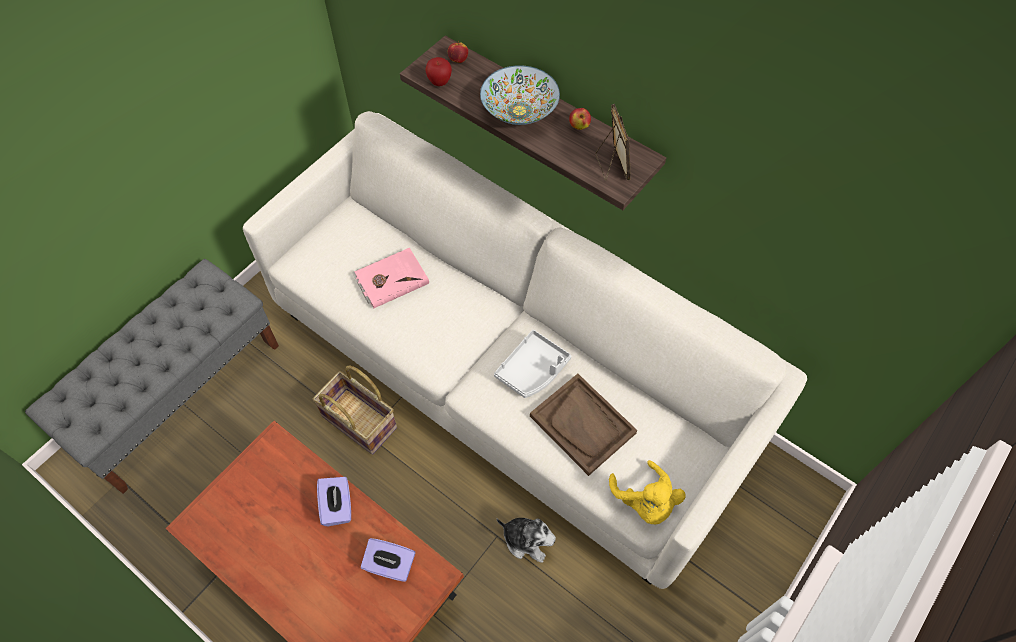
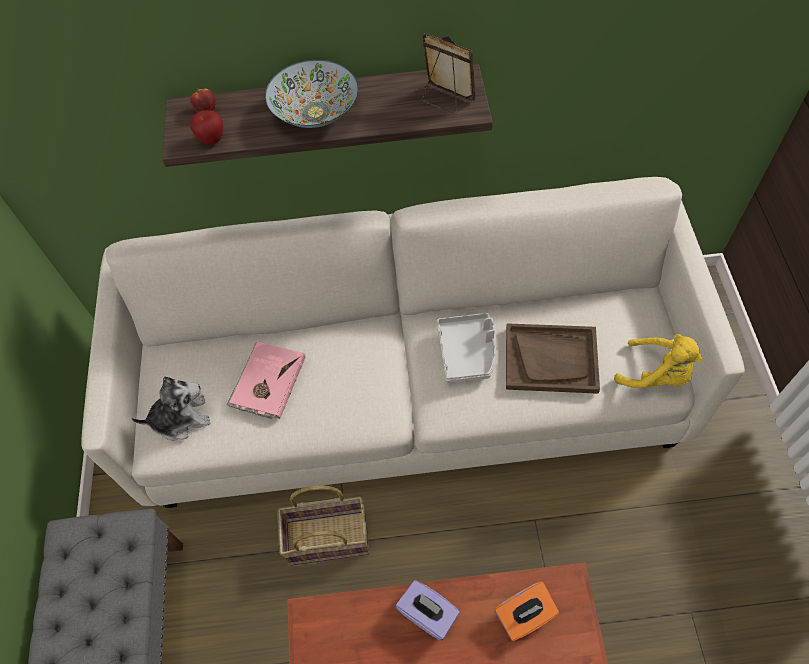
camera: 40 degrees left, 0 degrees up
(390, 565) = (524, 615): purple tissue box -> orange tissue box
(527, 540) = (559, 500): plush toy -> plush toy (181, 418)
(579, 126) = (381, 89): apple -> none

